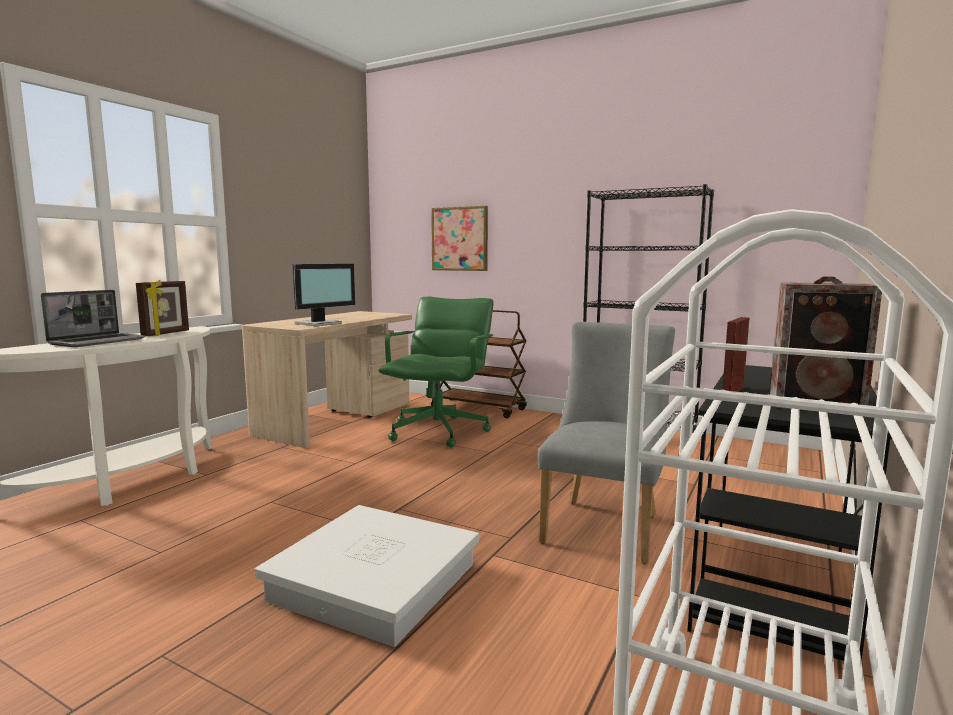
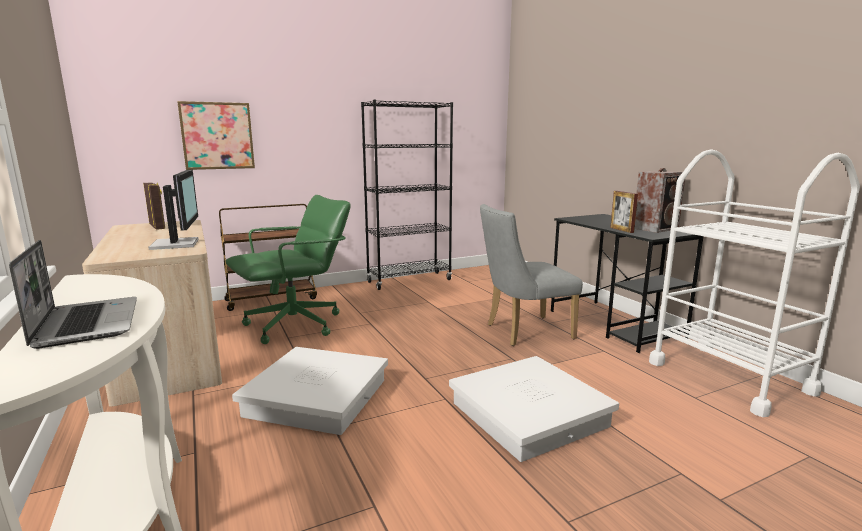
camera: 55 degrees left, 5 degrees up
(166, 333) = (103, 291): picture frame -> picture frame (157, 226)
(316, 480) = (317, 397): none -> white storage box
(439, 431) = (295, 325): green office chair -> green office chair turned 90 degrees clockwise
(604, 525) = (523, 332): grey chair -> grey chair turned 75 degrees counterclockwise

